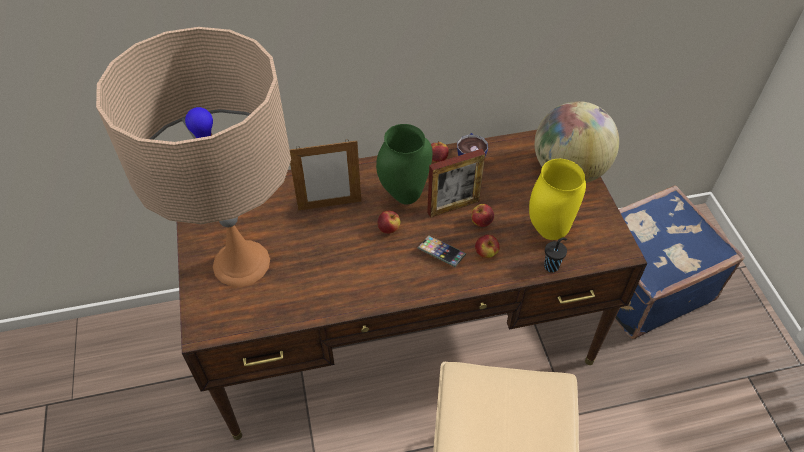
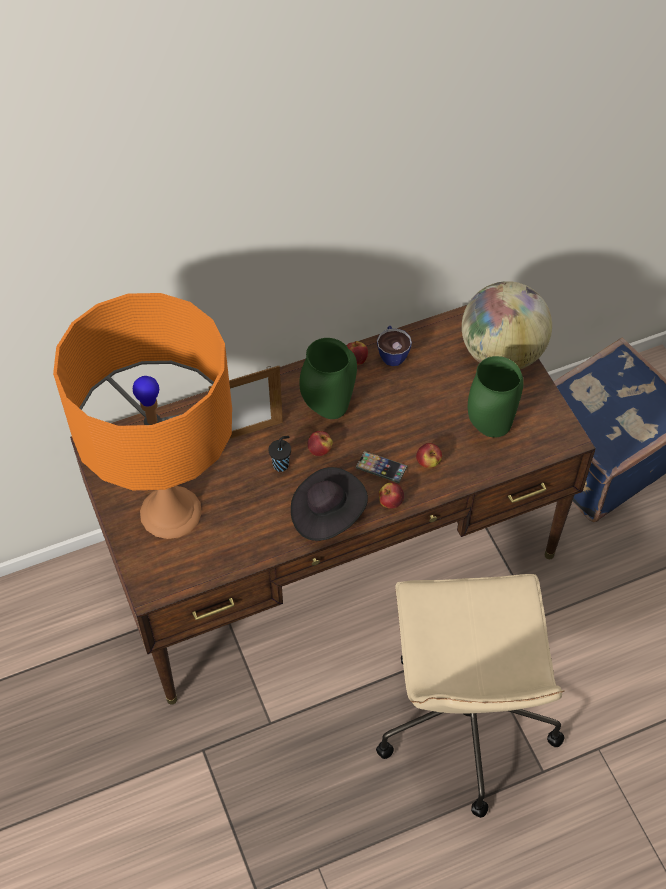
camera: 10 degrees left, 5 degrees up
(241, 263) = (171, 512): beige table lamp -> orange table lamp
(382, 285) = (326, 514): none -> black hat
(453, 207) = (384, 414): picture frame -> none
(481, 222) = (417, 428): apple -> apple (390, 502)
(549, 232) = (490, 429): yellow vase -> green vase
(552, 266) = (498, 466): black cup -> black cup (281, 464)

